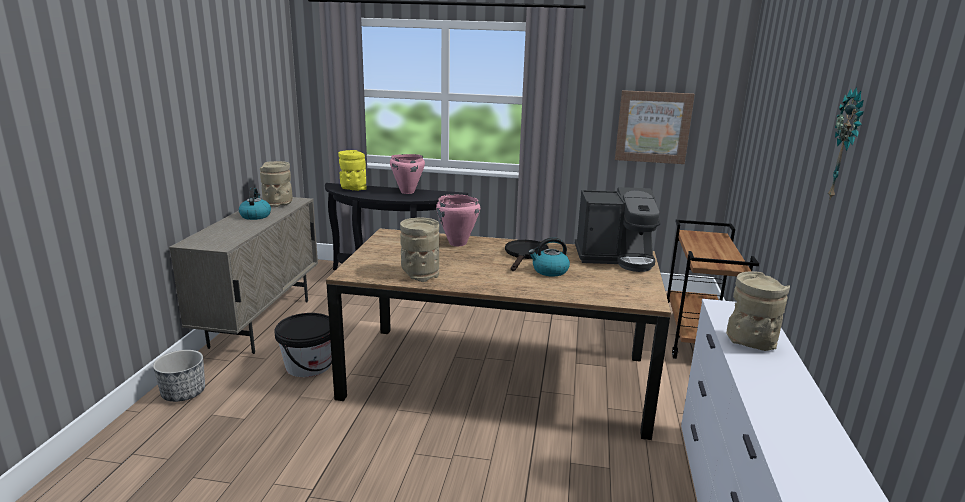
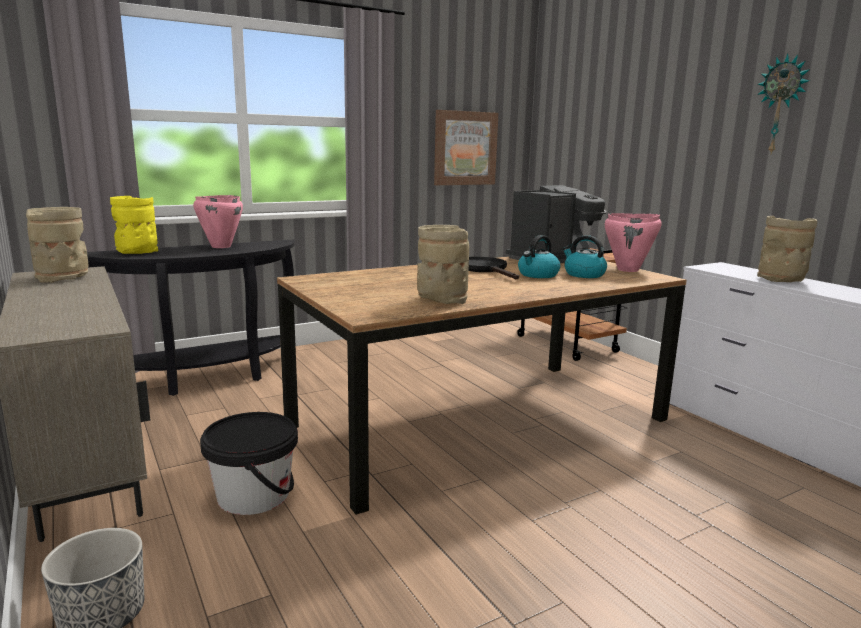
camera: 40 degrees left, 5 degrees down
(255, 216) = (60, 292): kettle -> kettle (583, 274)
(457, 243) = (401, 273): pink cooking pot -> pink cooking pot (628, 270)

